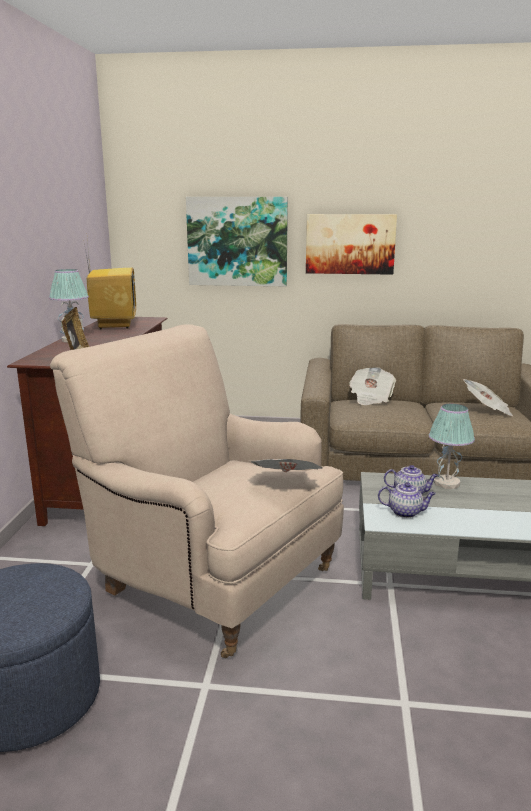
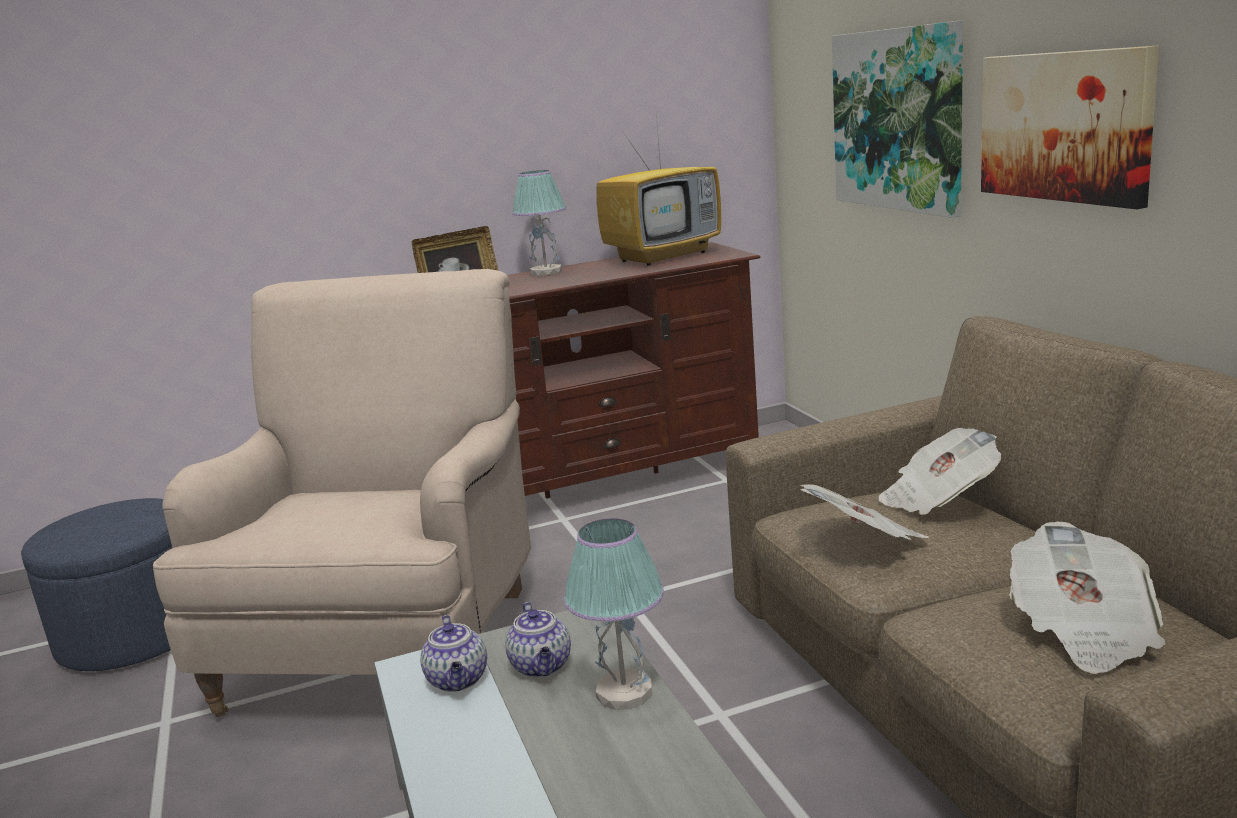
camera: 65 degrees right, 0 degrees up
(286, 483) = (330, 534): newspaper -> newspaper (864, 543)

